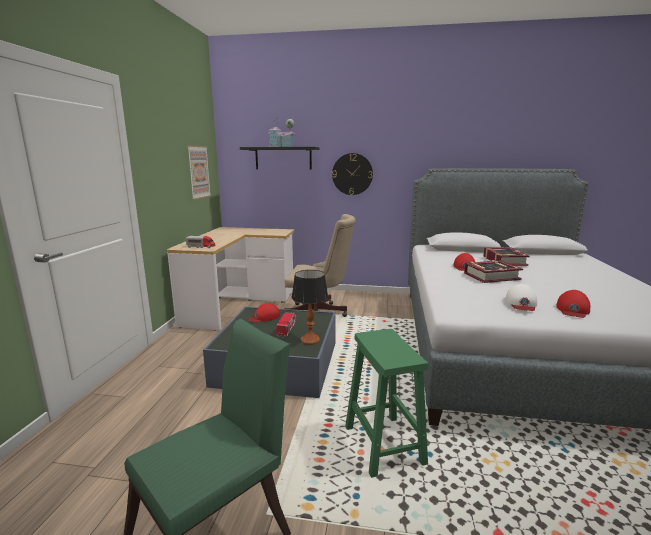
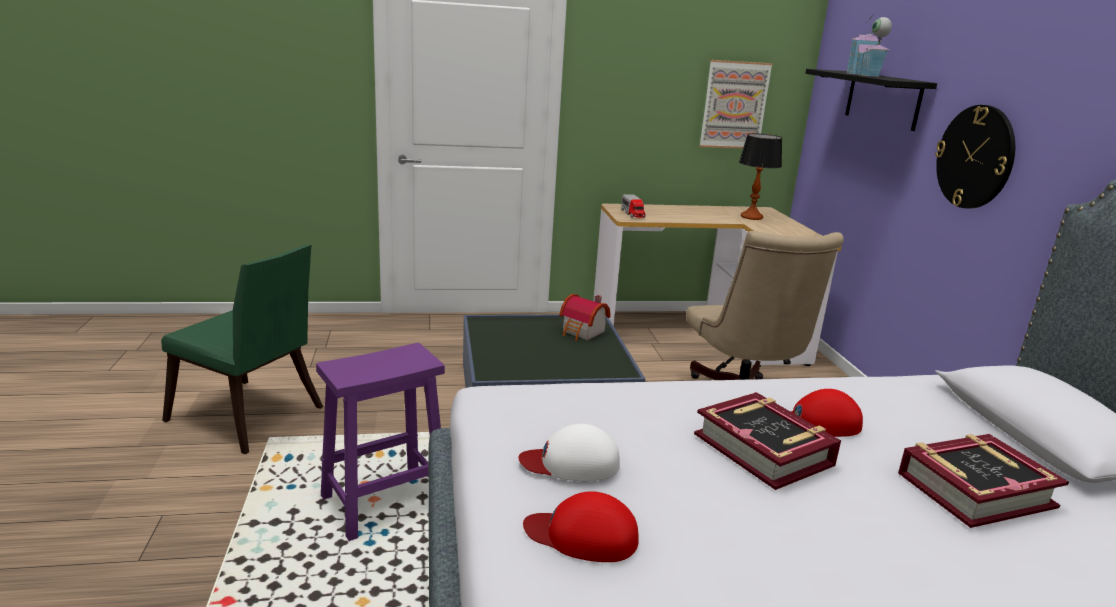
camera: 70 degrees right, 5 degrees up
(264, 317) = (583, 332): red cap -> toy house
(287, 328) = (557, 351): toy truck -> none
(310, 340) = (528, 372): table lamp -> table lamp (752, 217)
(384, 446) = (382, 503): green stool -> purple stool

